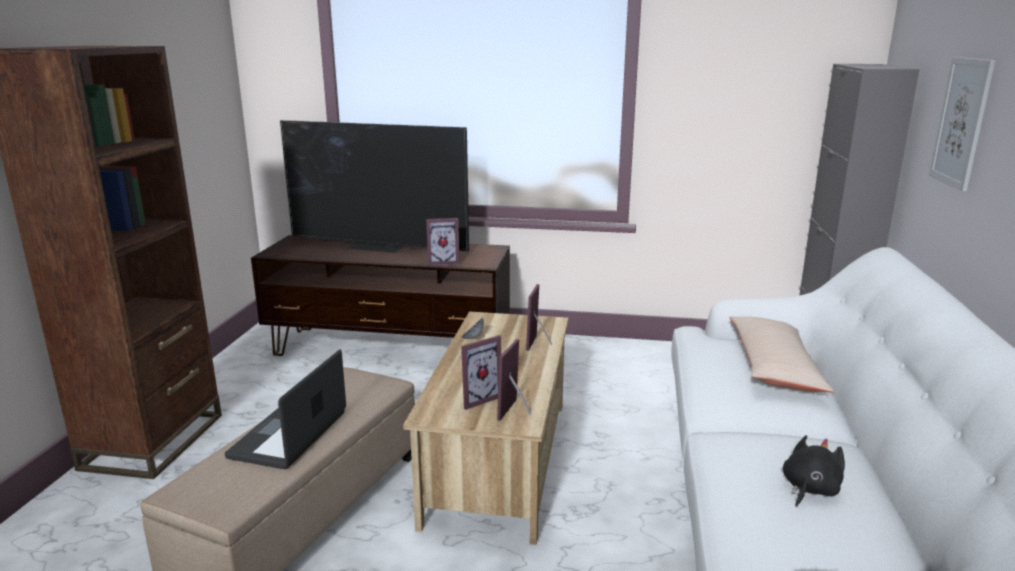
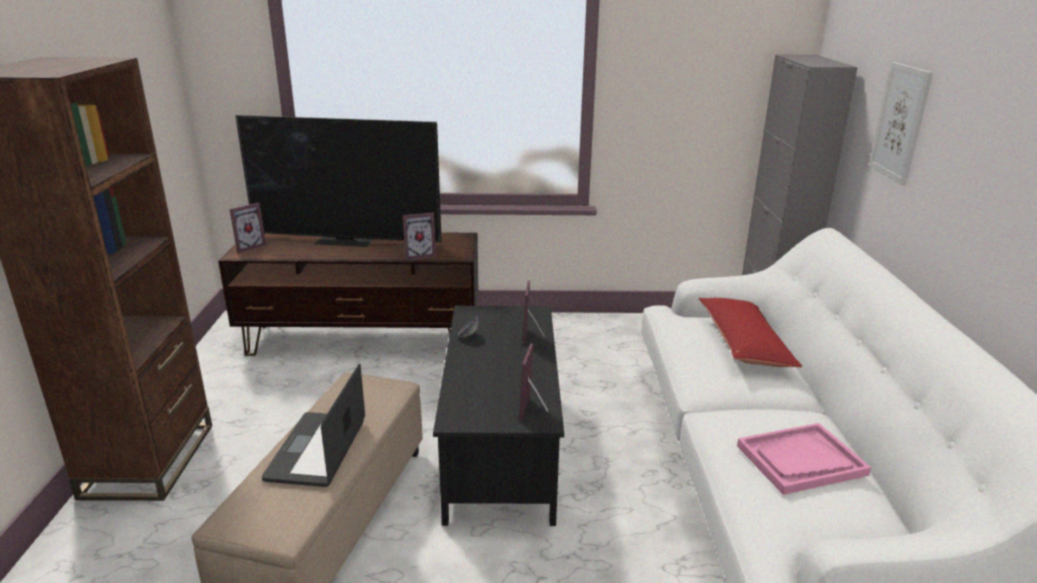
camera: 10 degrees left, 5 degrees up
(477, 398) = (493, 398): picture frame -> picture frame (248, 247)
(499, 461) = (501, 448): beige coffee table -> black coffee table
(774, 367) = (744, 344): beige pillow -> red pillow
(809, 489) = (801, 460): black plush toy -> pink tray

